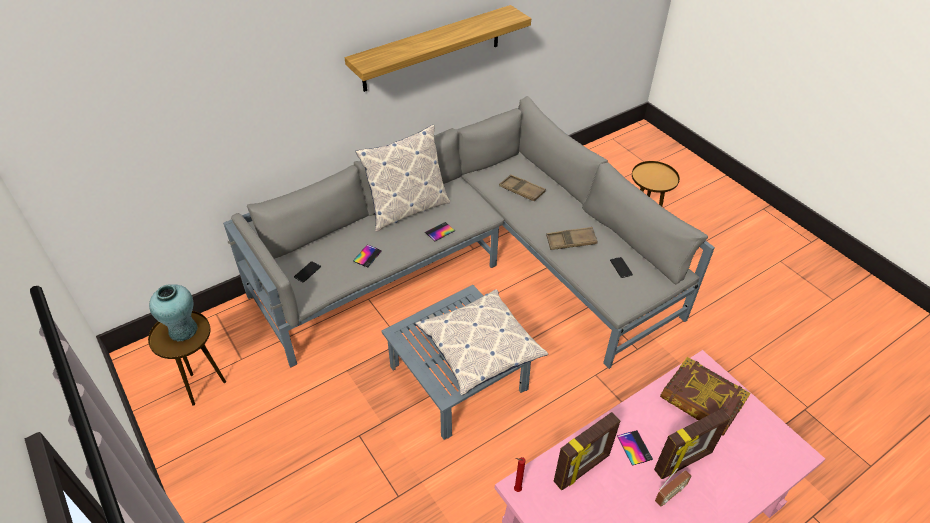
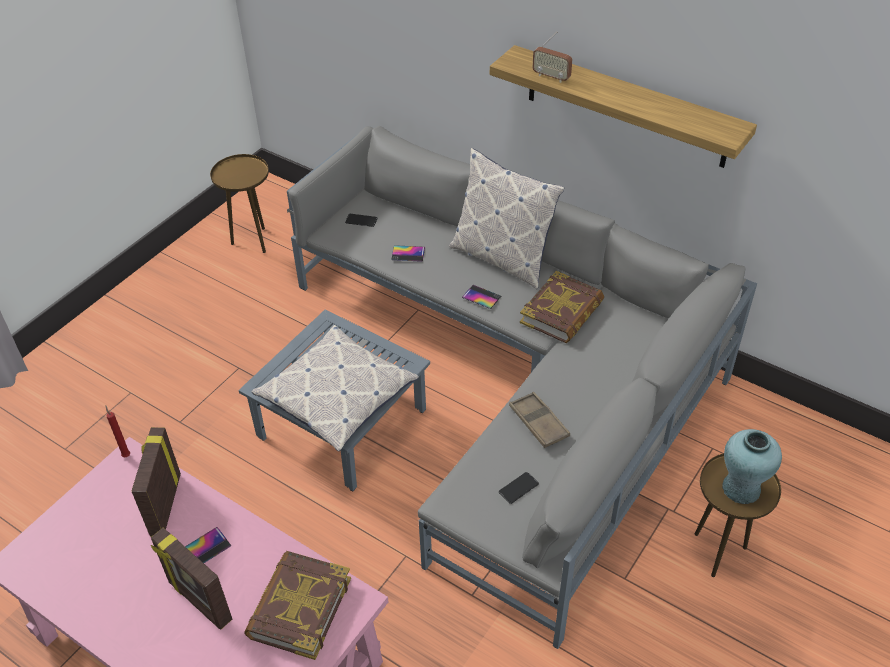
camera: 70 degrees right, 0 degrees up
(183, 330) = (245, 173): turquoise vase -> turquoise vase (741, 488)
(478, 199) = (562, 312): none -> book
(521, 190) = (607, 348): brown tray -> none
(582, 469) = (164, 505): picture frame -> picture frame turned 60 degrees clockwise
(669, 494) = (151, 593): radio -> radio (551, 77)

